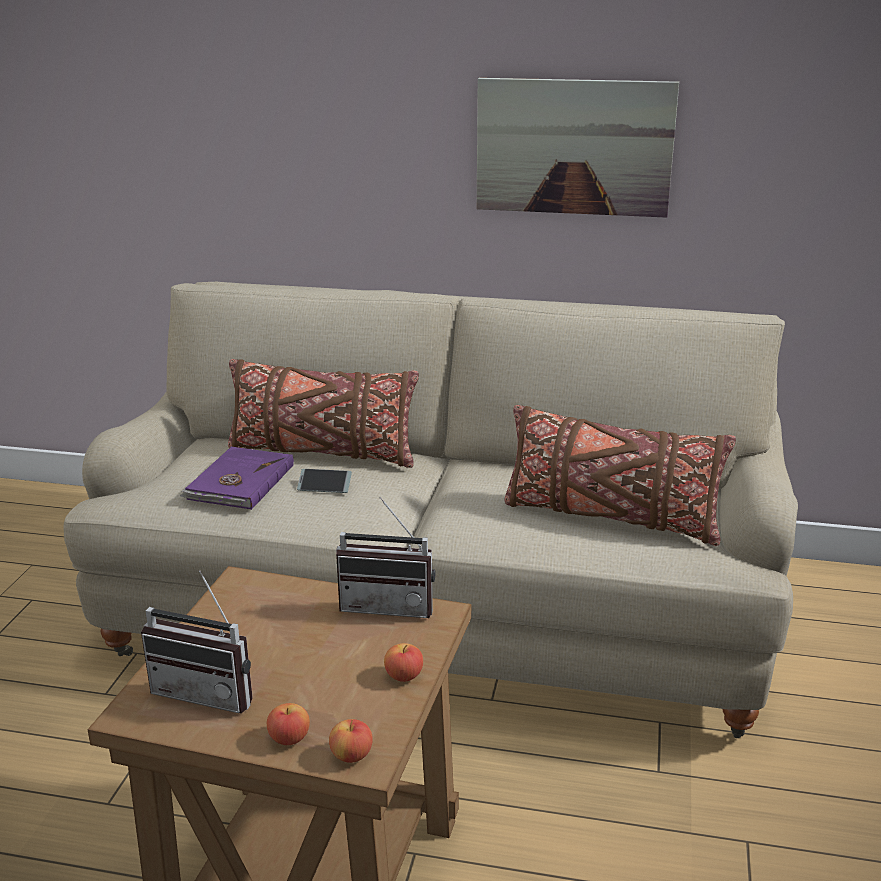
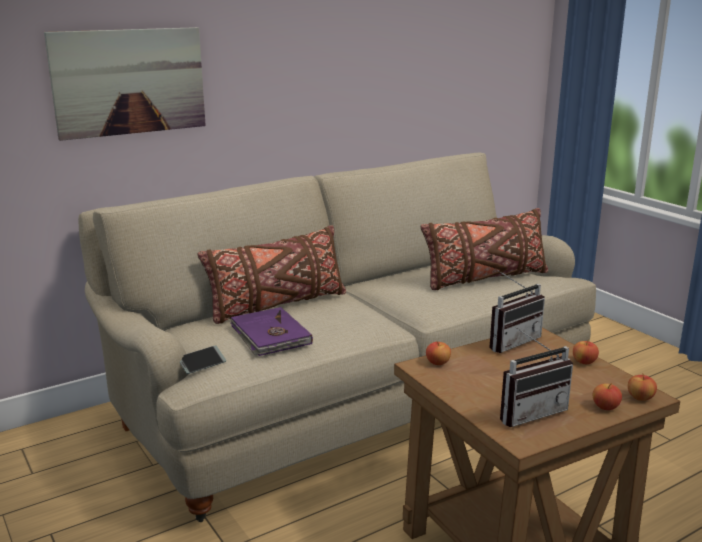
camera: 45 degrees left, 5 degrees down
(263, 587) = (437, 362): none -> apple
(324, 486) = (322, 318): phone -> phone (202, 364)
(574, 147) = (340, 67): picture -> picture (129, 82)

